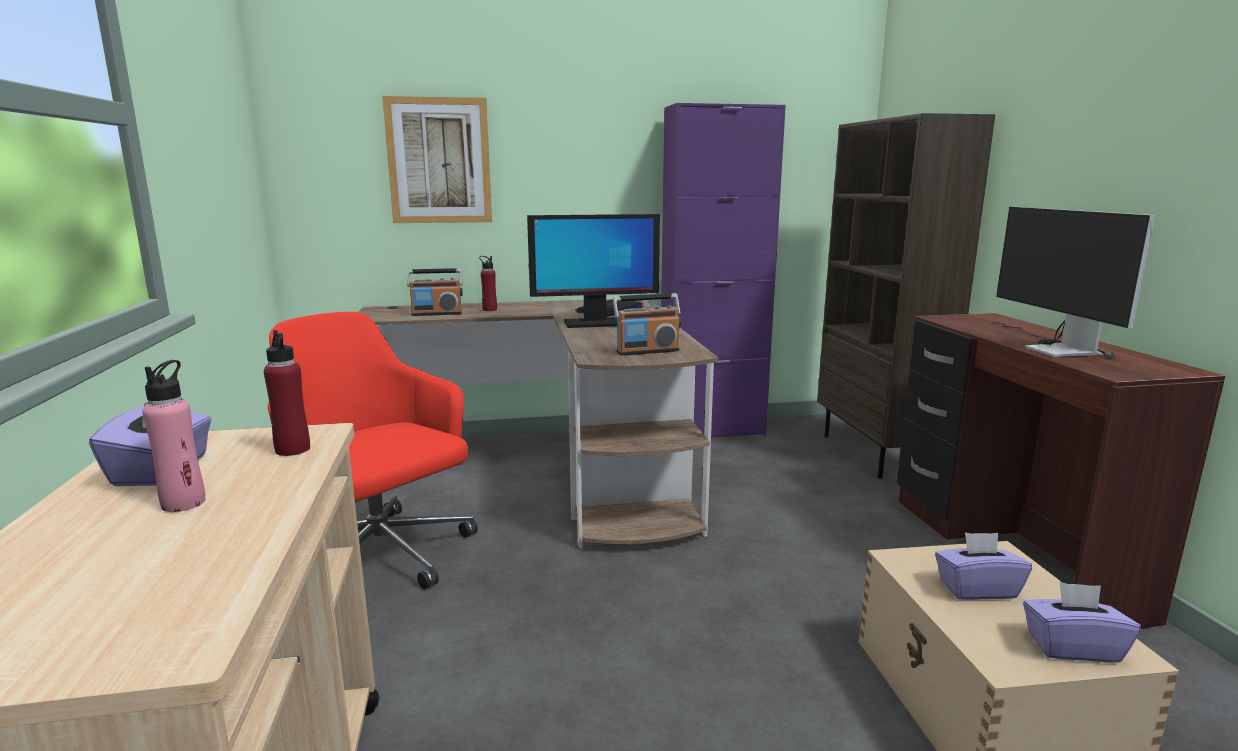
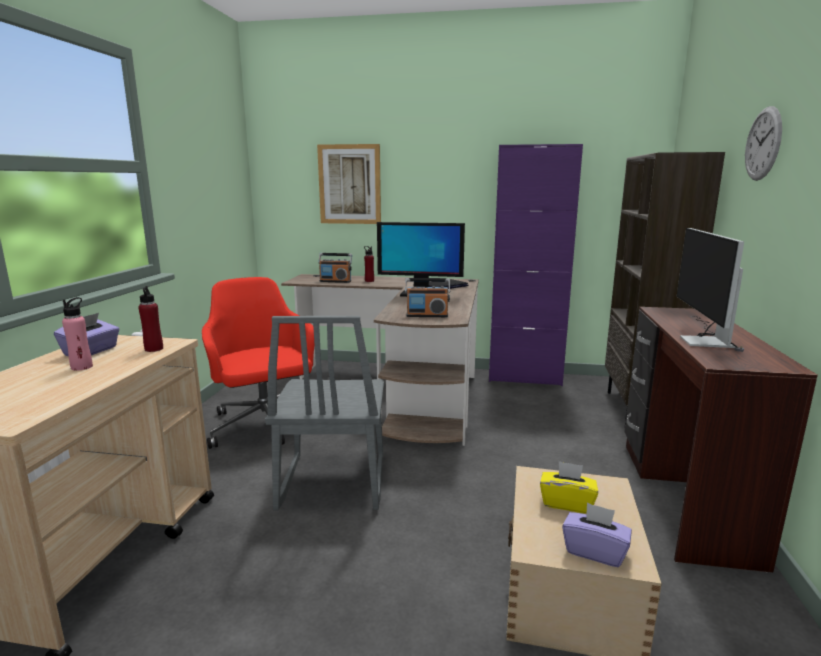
camera: 20 degrees right, 0 degrees up
(558, 629) = (331, 482): none -> grey chair
(977, 589) = (566, 503): purple tissue box -> yellow tissue box
(1070, 101) = (763, 144): none -> wall clock

